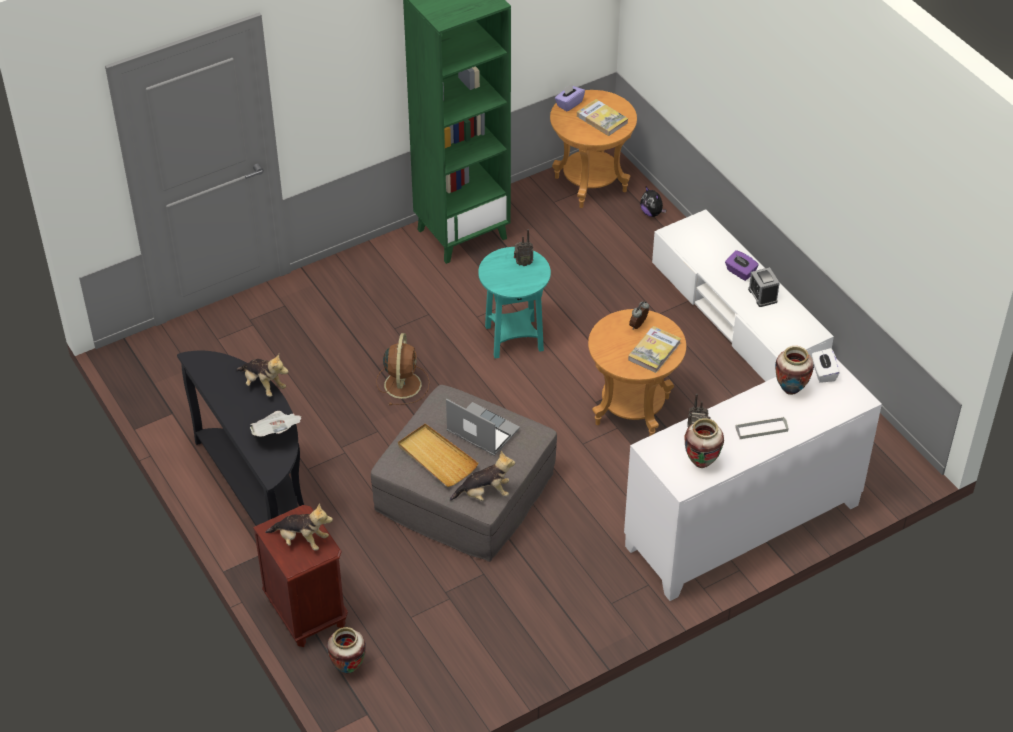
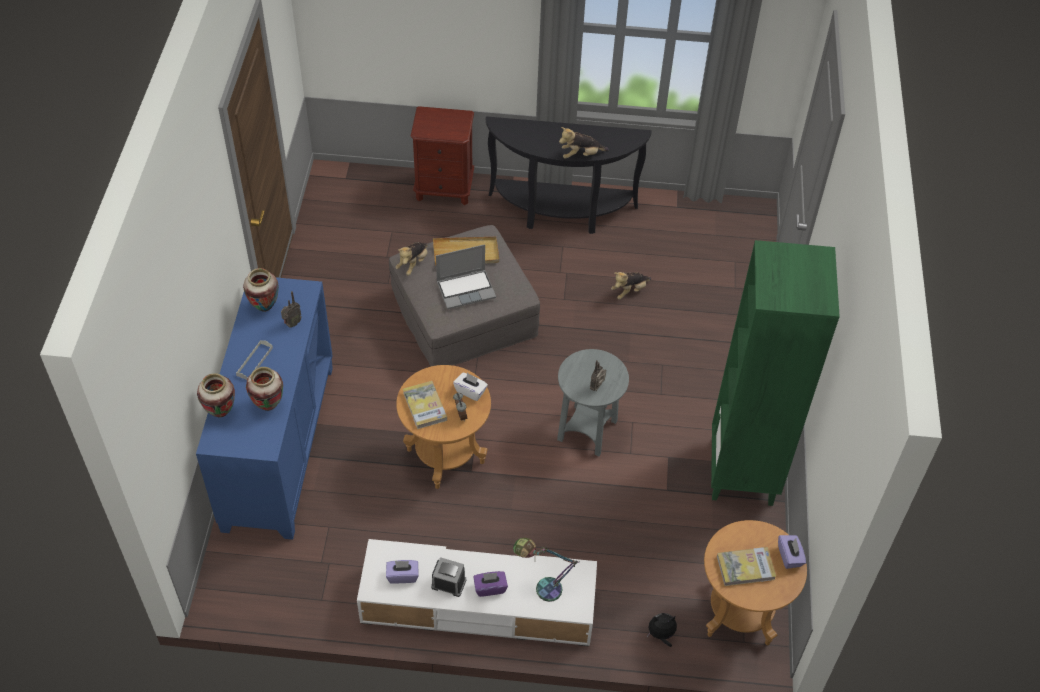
camera: 125 degrees right, 5 degrees up
(276, 432) = (531, 141): newspaper -> none
(301, 540) = (440, 125): plush toy -> plush toy (629, 291)
(348, 668) = (385, 186): vase -> vase (221, 412)
(403, 383) = (598, 337): brown fan -> none
(514, 338) = (587, 431): turquoise side table -> grey side table
(708, 247) = (541, 587): none -> table lamp
(743, 526) = (278, 446): white cabinet -> blue cabinet
(786, 323) = (402, 576): none -> purple tissue box
(823, 373) = (262, 440): white tissue box -> white tissue box (470, 391)

